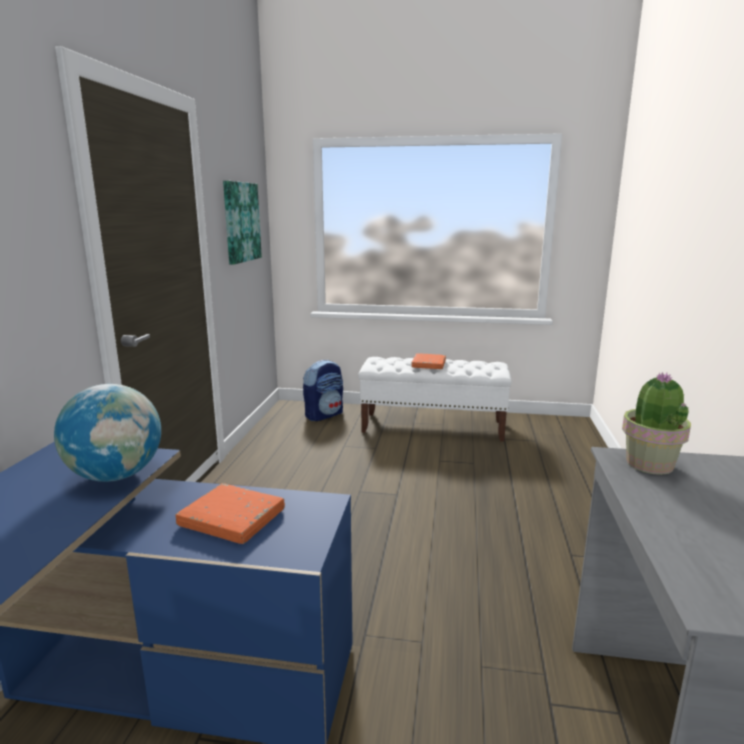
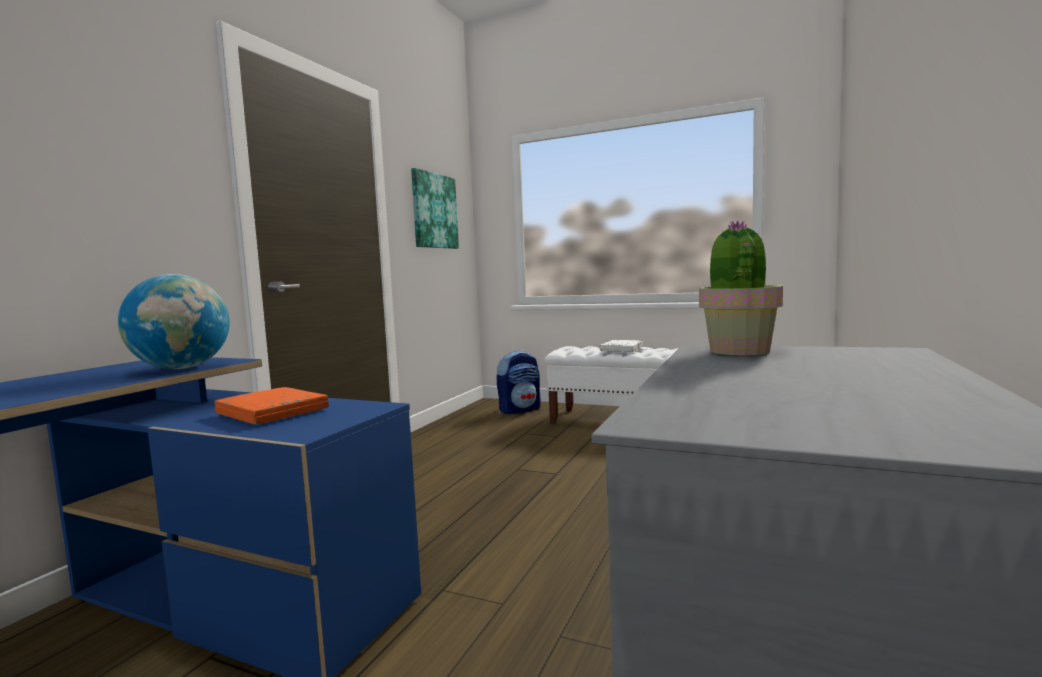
camera: 15 degrees right, 10 degrees down
(428, 364) = (621, 349): orange book -> white book

